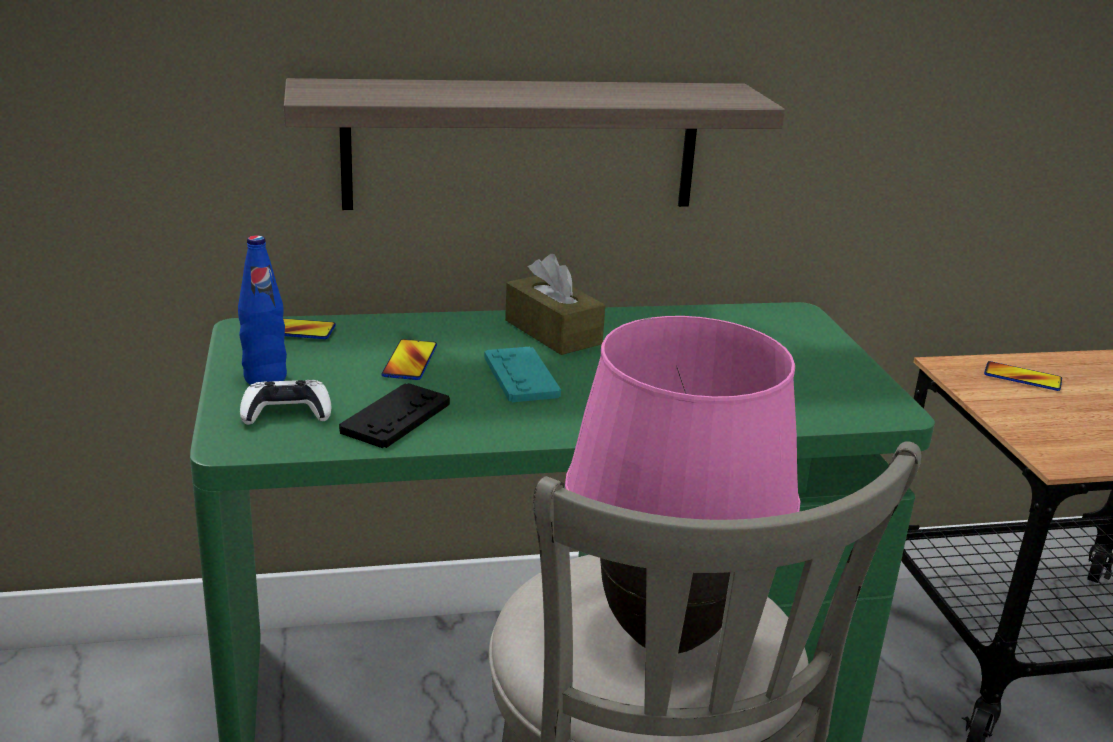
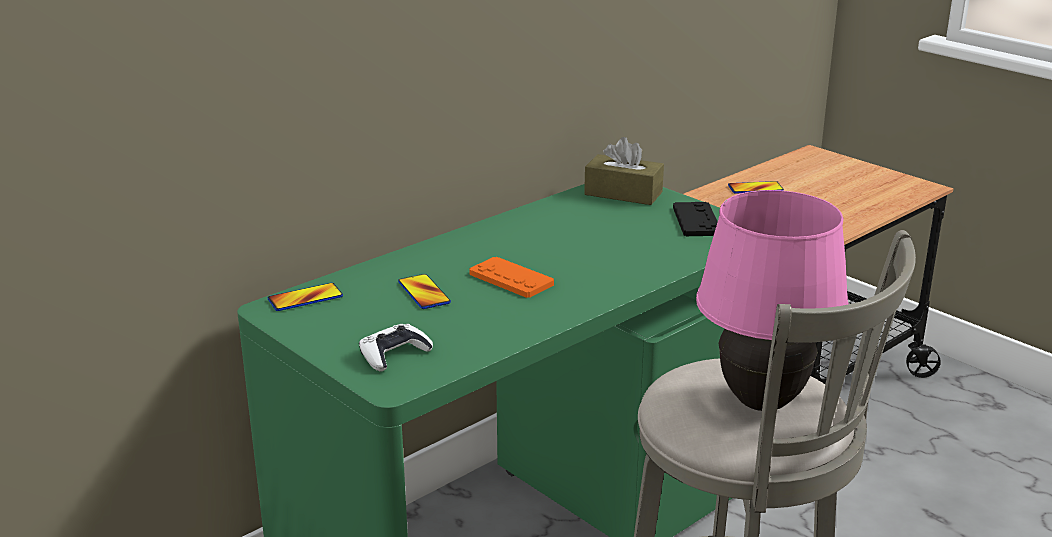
camera: 30 degrees left, 0 degrees up
(265, 378) = (342, 338): blue bottle -> none
(396, 417) = (471, 332): black game controller -> black game controller (696, 221)
(521, 376) = (511, 279): turquoise game controller -> orange game controller
(522, 145) = (429, 103): shelf -> none
(553, 332) = (488, 242): brown tissue box -> brown tissue box (623, 193)

